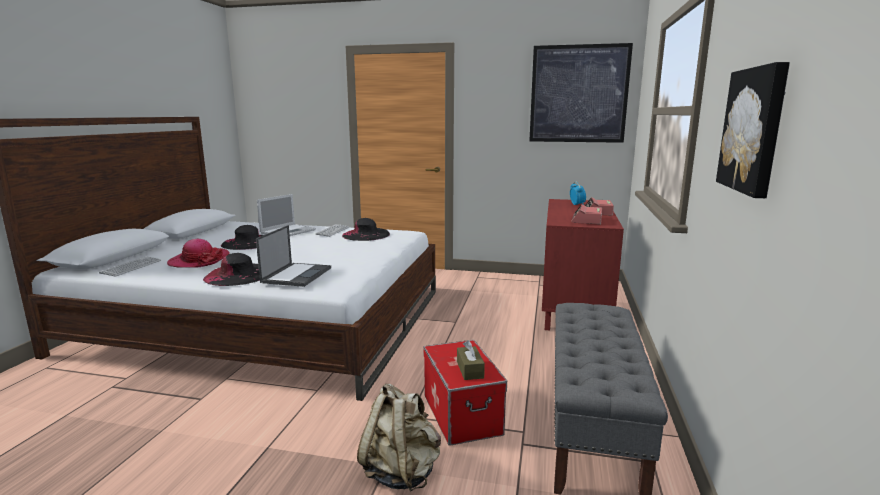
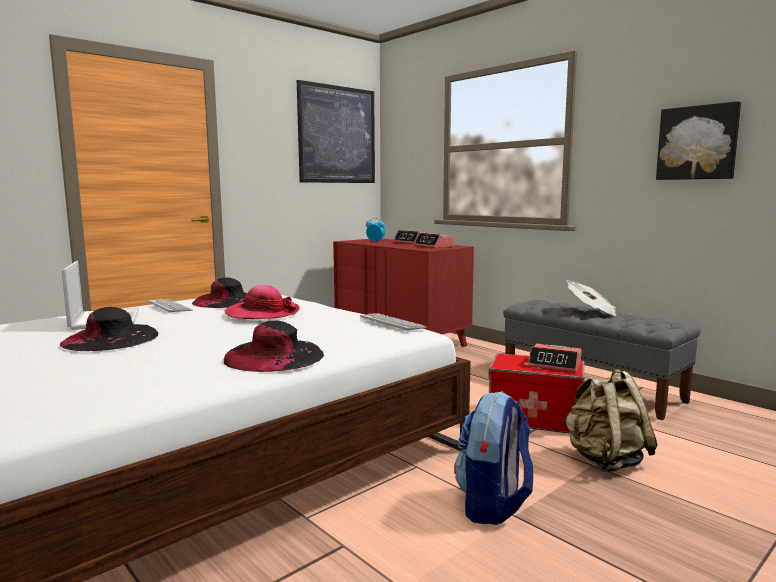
camera: 55 degrees left, 5 degrees down
(131, 267) = (45, 408): keyboard -> keyboard (392, 323)
(199, 261) = (137, 367): hat -> hat (262, 313)
(278, 435) = (493, 505): none -> backpack
(297, 275) = (343, 333): laptop -> none
(470, 370) = (555, 365): brown tissue box -> alarm clock
(604, 338) = (591, 311): none -> newspaper

